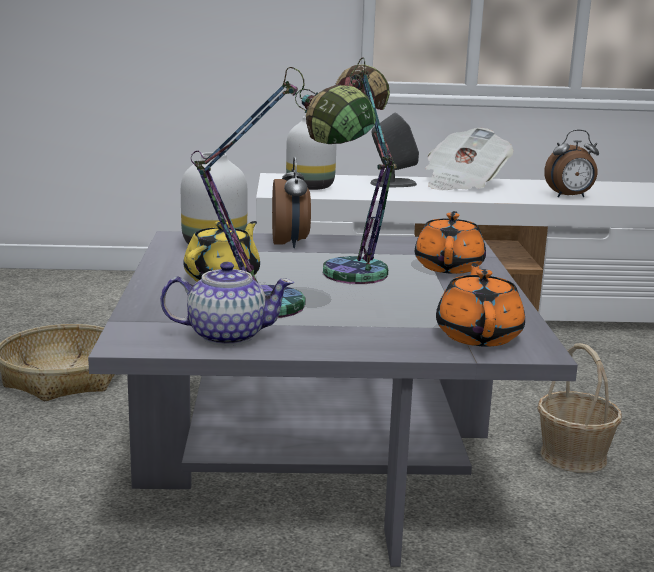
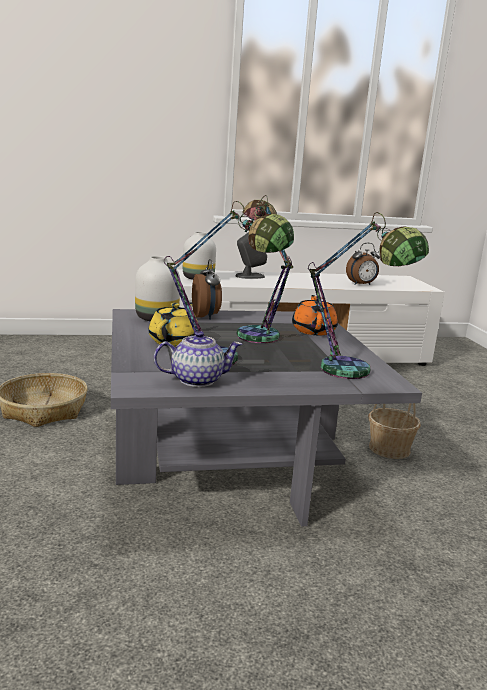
camera: 10 degrees left, 0 degrees up
(463, 184) = (293, 276): newspaper -> none
(478, 335) = (354, 375): orange teapot -> table lamp

